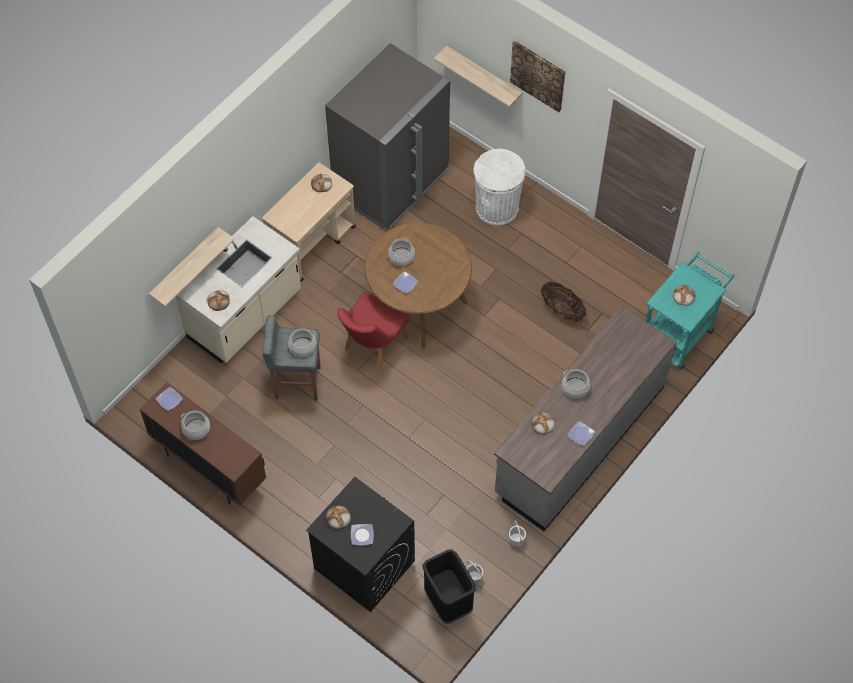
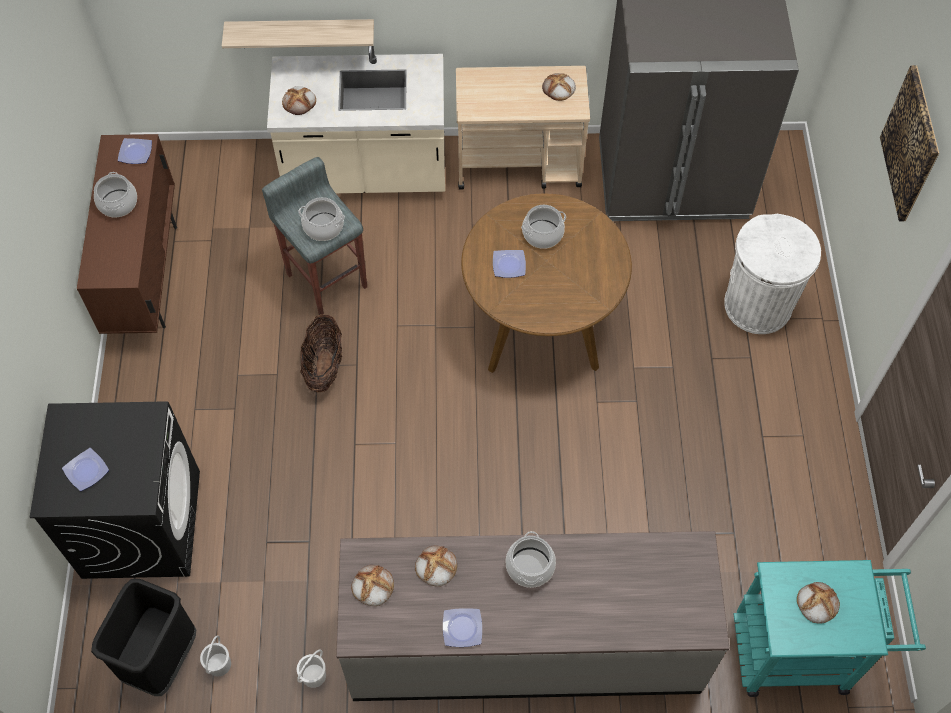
camera: 50 degrees right, 0 degrees up
(338, 518) = (91, 426): bread -> bread (372, 586)
(371, 347) = (440, 318): red chair -> none
(483, 76) = (866, 115): shelf -> none
(562, 310) = (690, 483): basket -> basket (324, 366)

